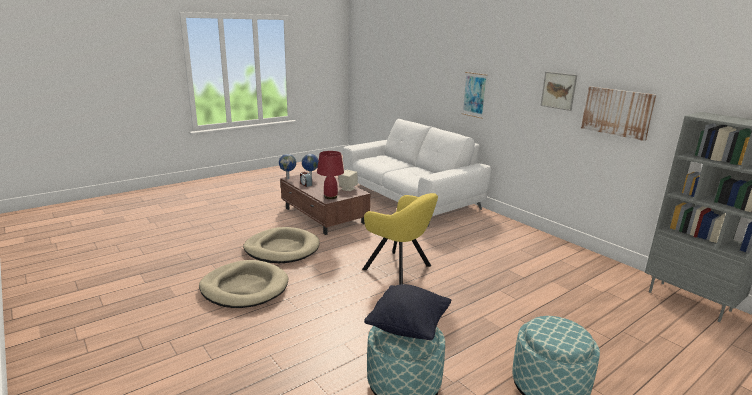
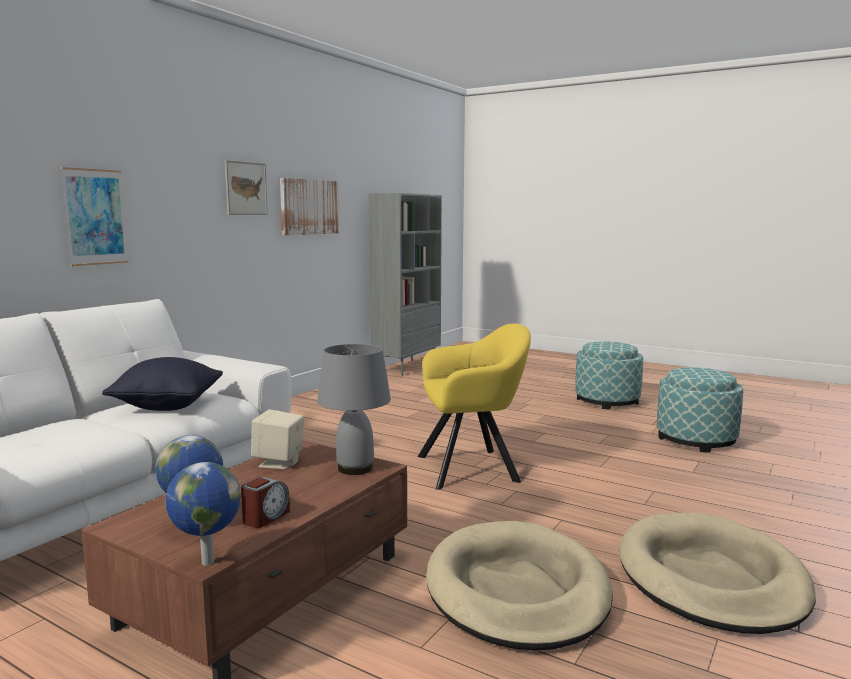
camera: 110 degrees left, 10 degrees down
(330, 197) = (355, 469): red table lamp -> grey table lamp
(400, 269) = (473, 468): yellow armchair -> yellow armchair turned 60 degrees clockwise
(408, 327) = (699, 372): black pillow -> black pillow (168, 406)

